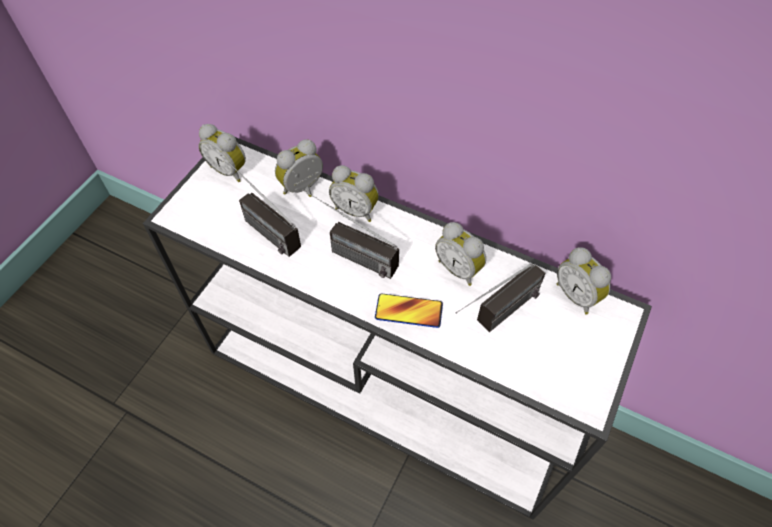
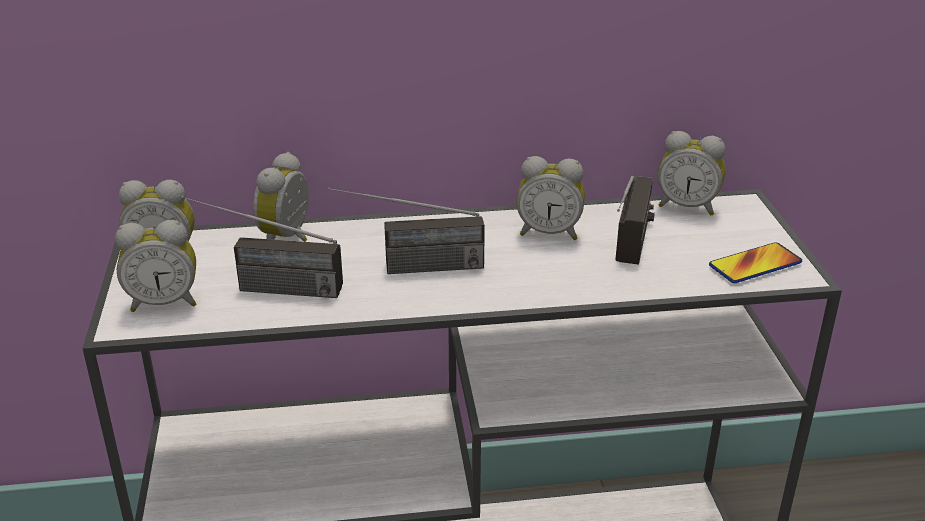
camera: 35 degrees left, 25 degrees down
(356, 210) = (376, 232): alarm clock -> alarm clock (164, 302)
(408, 311) = (535, 283): phone -> phone (755, 265)

